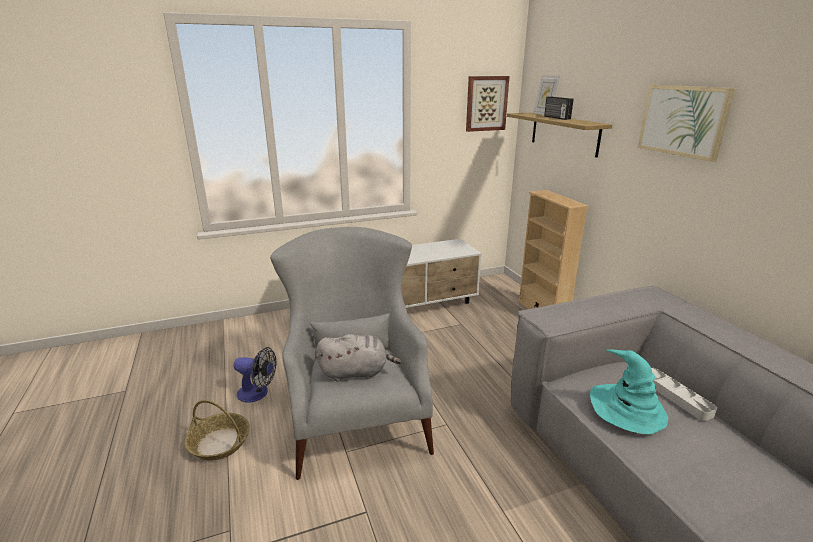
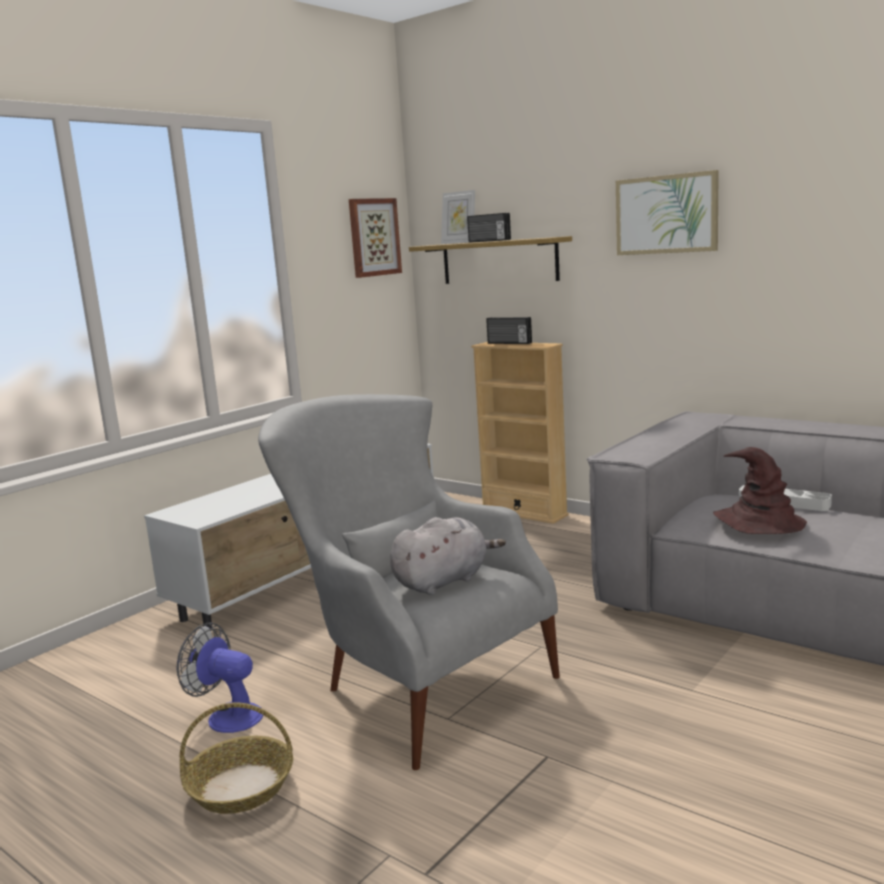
camera: 30 degrees left, 10 degrees down
(258, 393) = (227, 716): fan -> fan turned 135 degrees counterclockwise
(554, 195) = (509, 343): none -> radio
(627, 408) = (758, 522): turquoise hat -> brown hat

